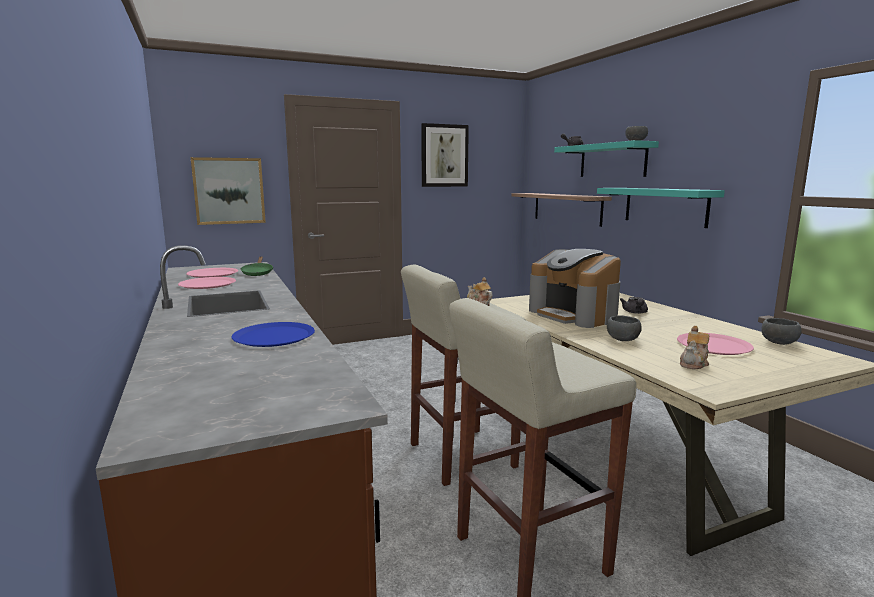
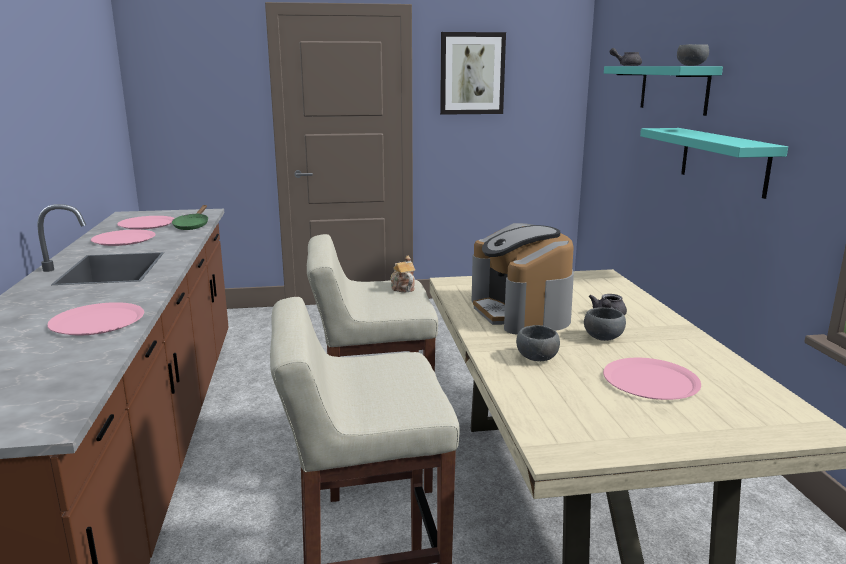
camera: 15 degrees right, 5 degrees up
(229, 191) = (202, 120): picture -> none
(274, 336) = (97, 321): blue plate -> pink plate
(566, 208) = (625, 149): shelf -> none
(694, 363) = (585, 407): teapot -> none
(778, 342) = (752, 386): grey bowl -> grey bowl (603, 337)

